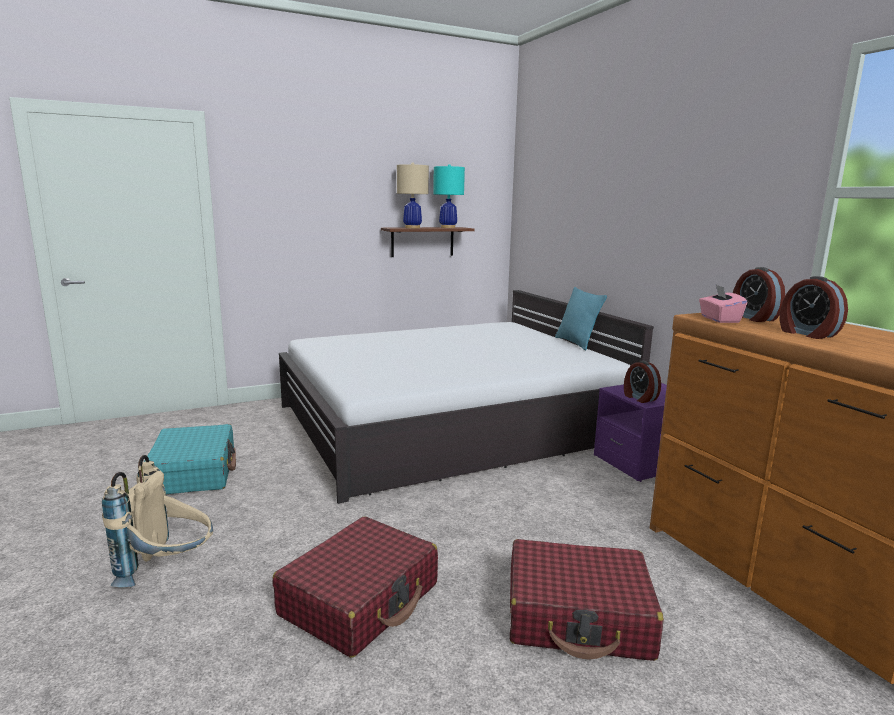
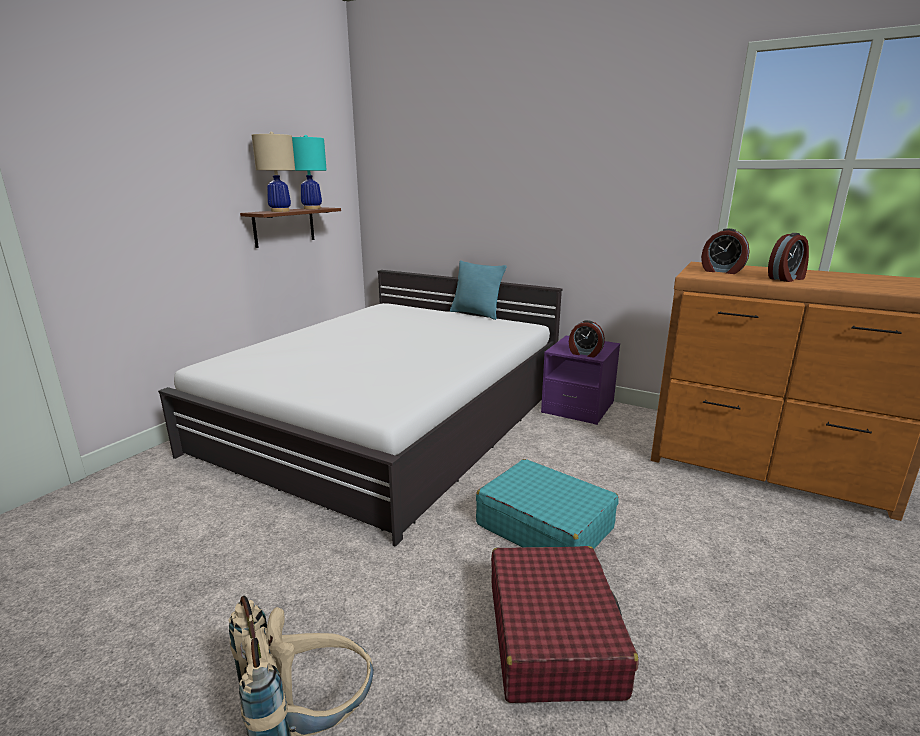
camera: 35 degrees left, 5 degrees up
(194, 472) = (161, 586): turquoise suitcase -> turquoise suitcase (544, 526)
(578, 617) = (707, 555): red suitcase -> none
(719, 319) = (712, 276): pink tissue box -> none
(807, 334) = (786, 279): alarm clock -> alarm clock turned 60 degrees counterclockwise

